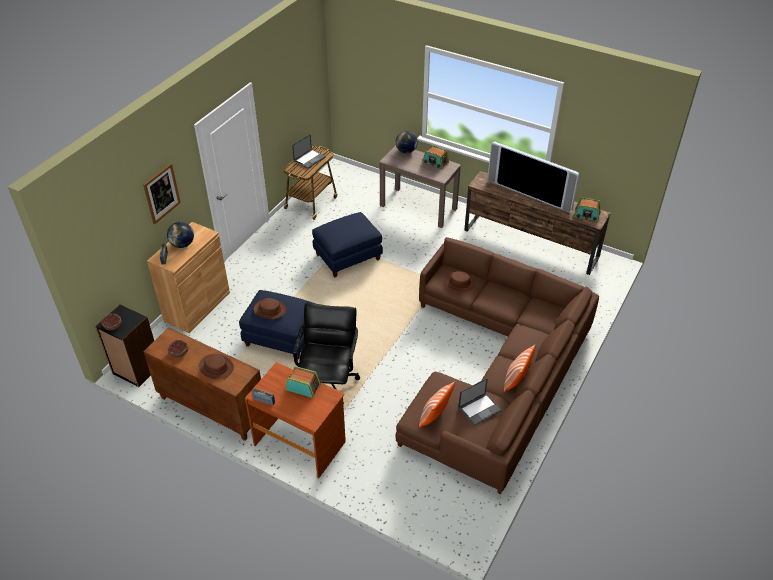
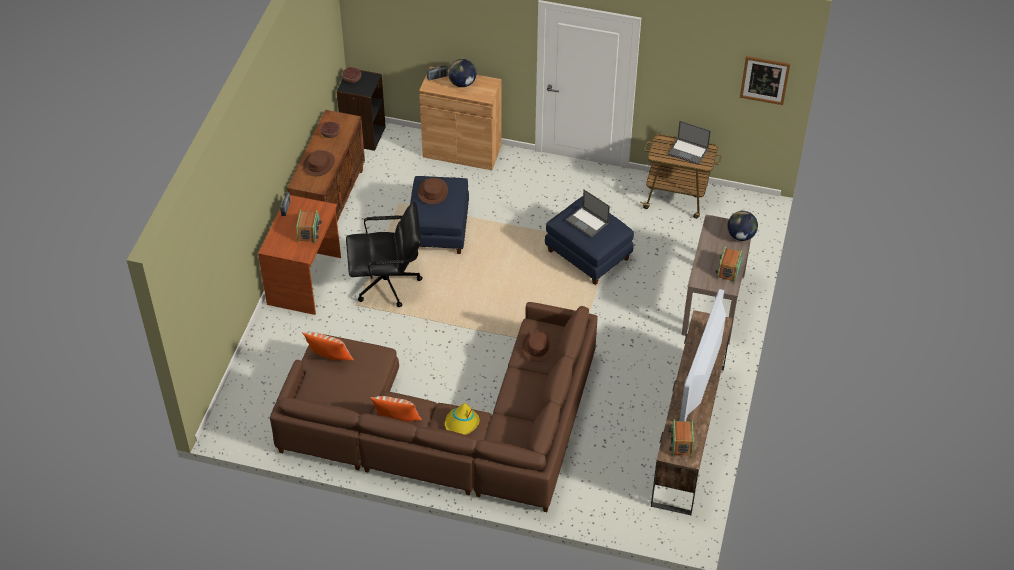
camera: 75 degrees right, 5 degrees up
(161, 193) = (471, 27): picture -> picture (764, 80)
(480, 409) = (346, 393): laptop -> laptop (587, 222)
(527, 340) = (461, 423): none -> yellow hat

